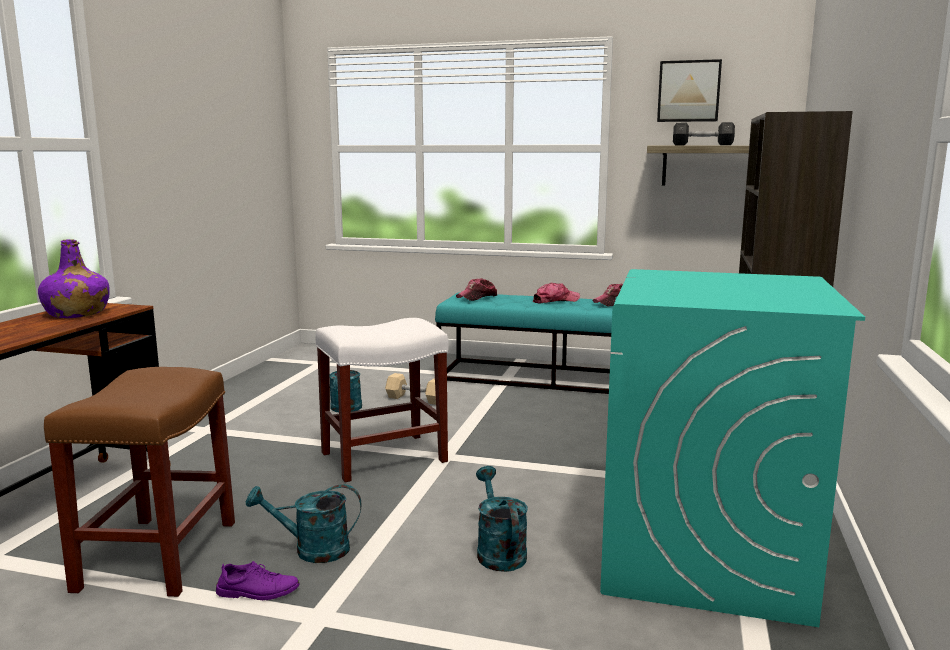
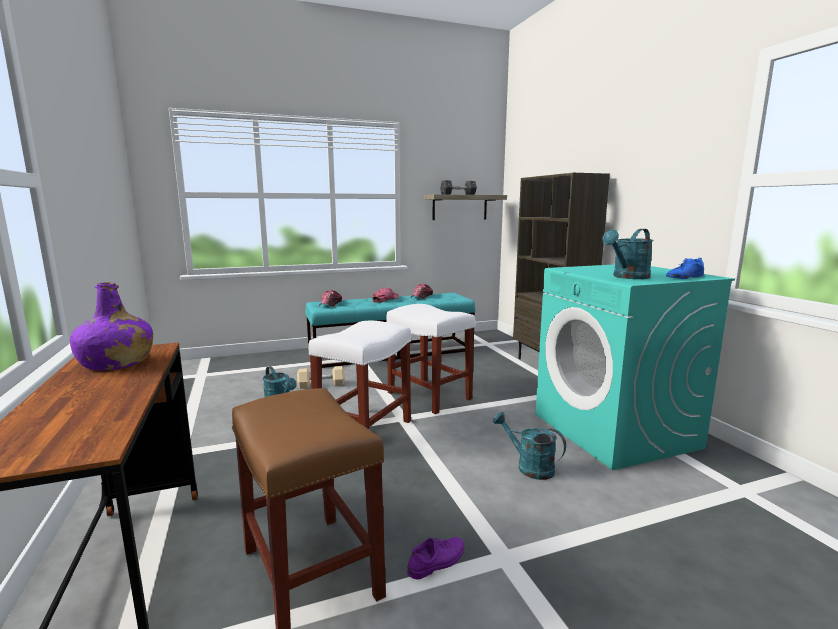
camera: 35 degrees left, 0 degrees up
(312, 550) = (424, 514): turquoise watering can -> turquoise watering can (627, 277)
(517, 441) = (430, 396): none -> white stool
(688, 91) = (445, 161): picture -> none
(771, 304) = (684, 277): none -> blue shoe

